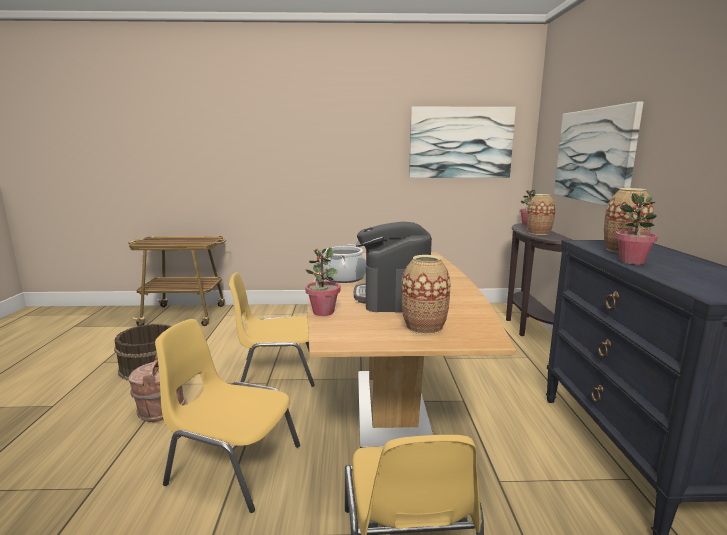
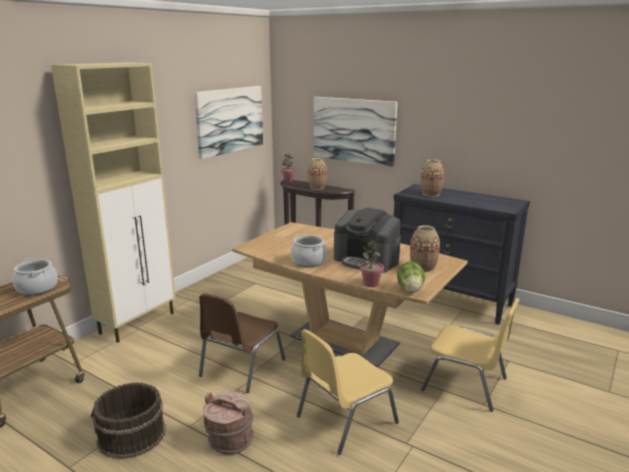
camera: 55 degrees left, 5 degrees up
(196, 241) = (37, 288): none -> cooking pot
(277, 372) = (241, 368): yellow chair -> brown chair
(300, 311) = (138, 322): none -> beige cabinet
(333, 335) = (410, 290): none -> lettuce
(632, 262) = (452, 201): potted plant -> none

